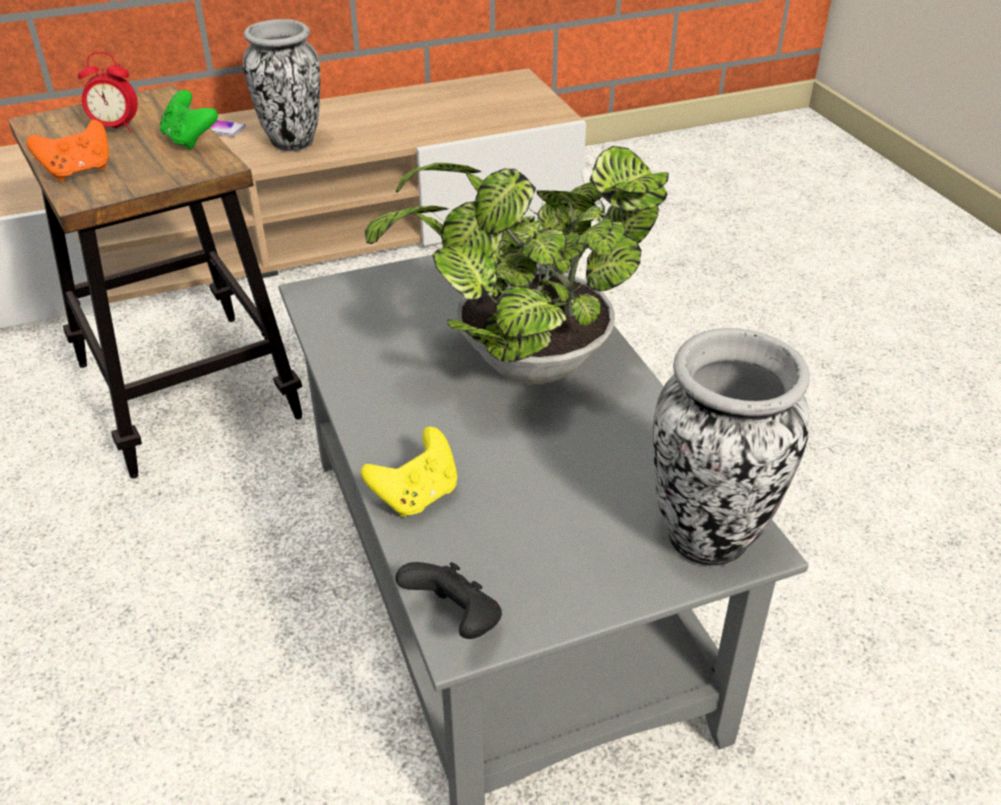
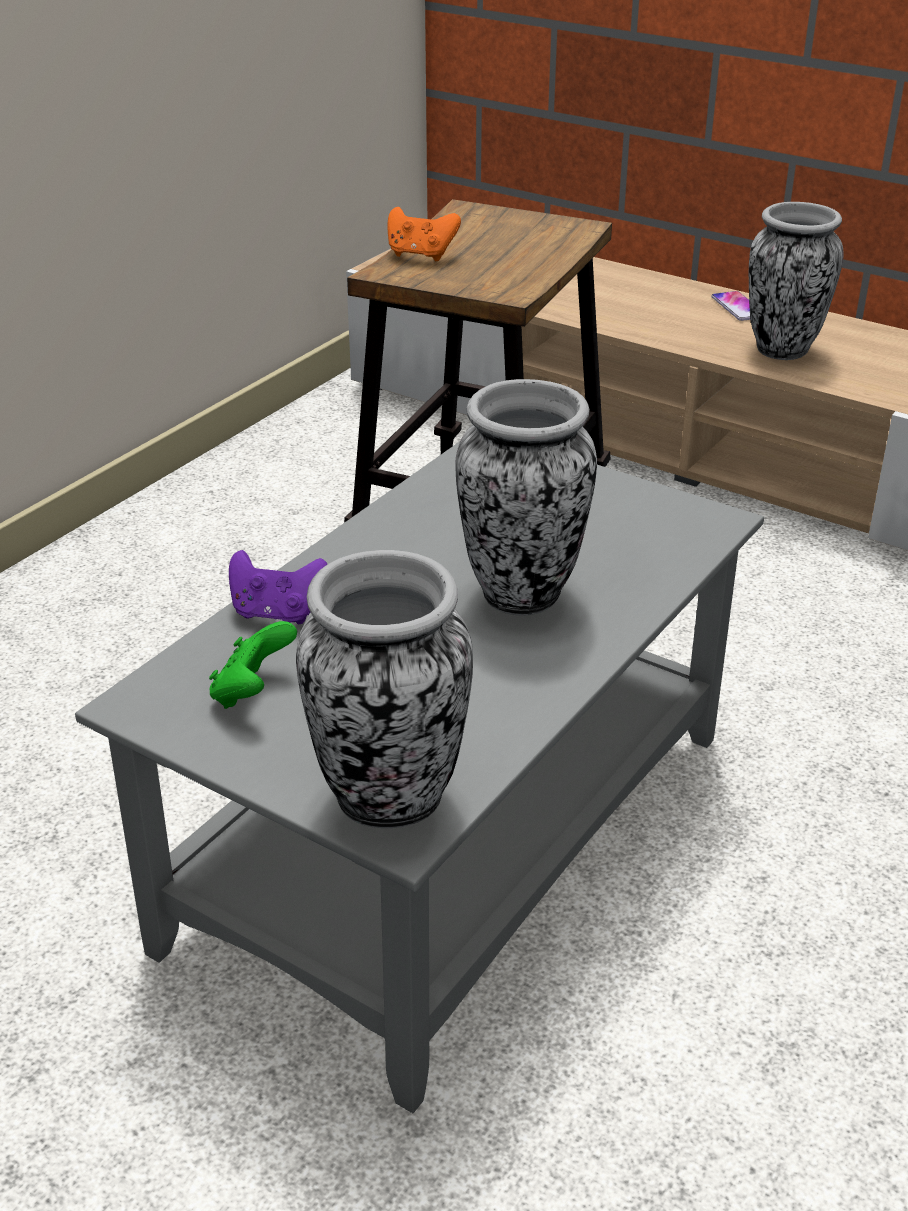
camera: 55 degrees right, 5 degrees down
(115, 129) = (505, 237): alarm clock -> none
(190, 140) = (535, 269): green game controller -> green game controller (252, 692)
(416, 496) = (277, 613): yellow game controller -> purple game controller
(455, 620) = (149, 693): black game controller -> none
(522, 364) = (523, 593): potted plant -> vase

